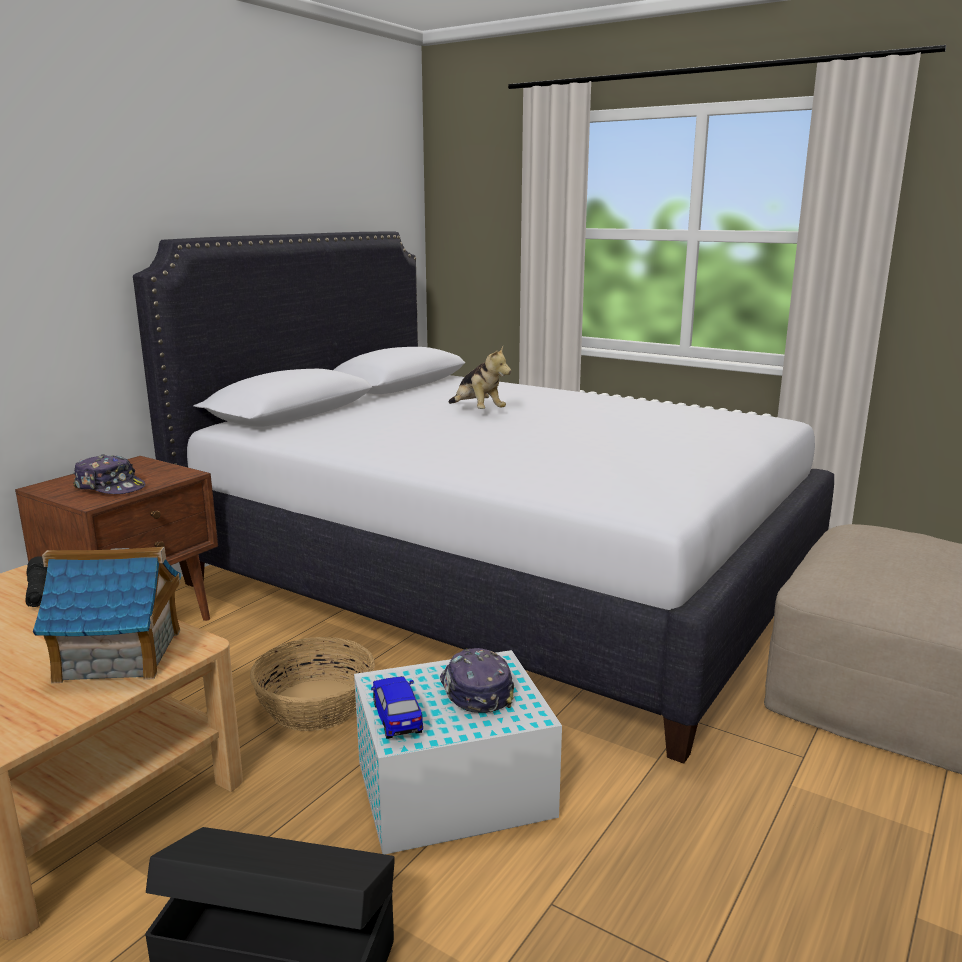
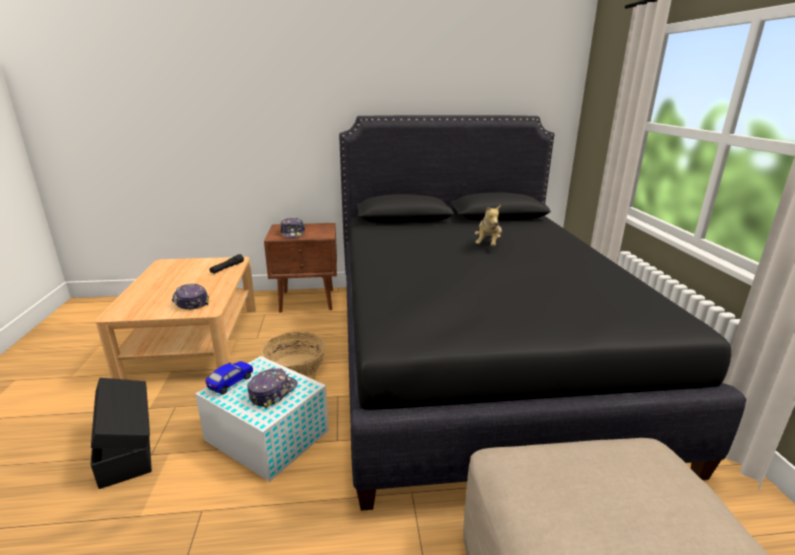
camera: 50 degrees right, 5 degrees up
(120, 655) = (190, 302): toy house -> cap
(499, 579) = (473, 355): white bed -> black bed

